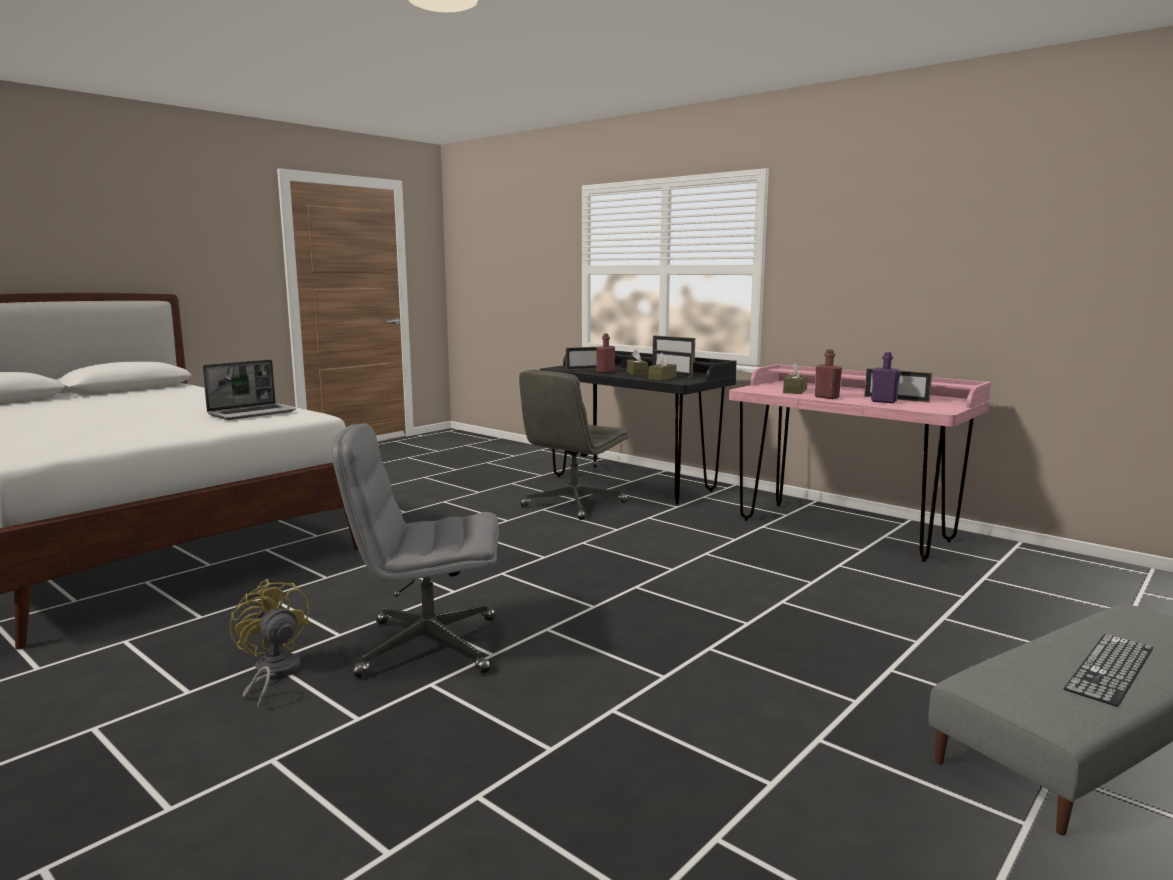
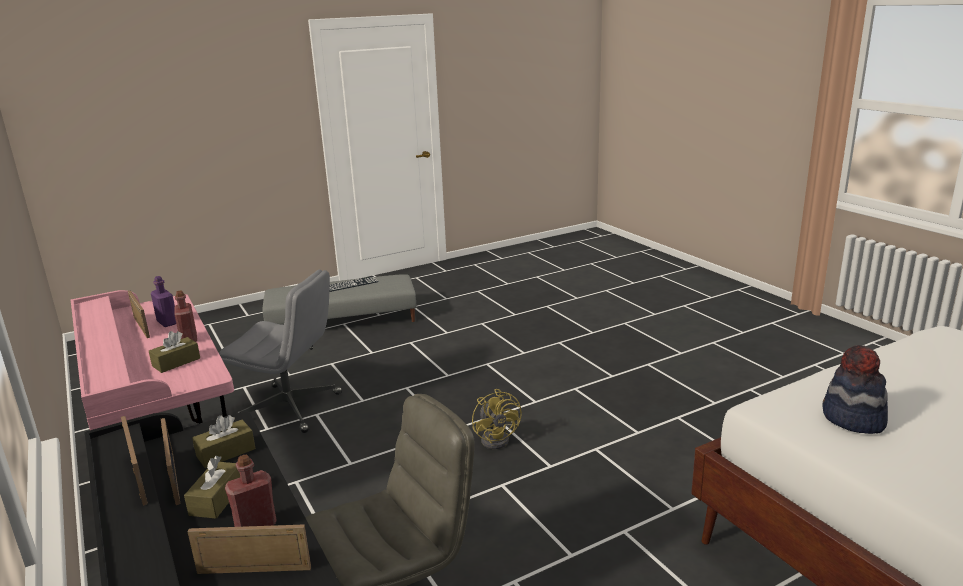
camera: 160 degrees left, 10 degrees up
(252, 413) = (852, 419): laptop -> hat
(272, 674) = (707, 393): yellow fan -> yellow fan (498, 438)
(427, 646) = (615, 399): grey office chair -> grey office chair (291, 408)

